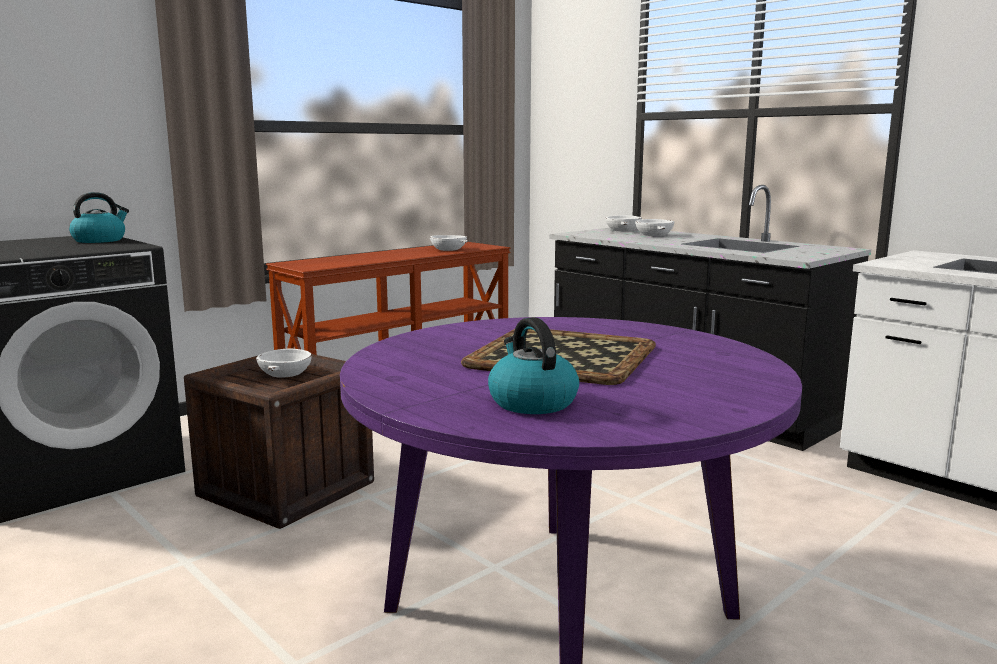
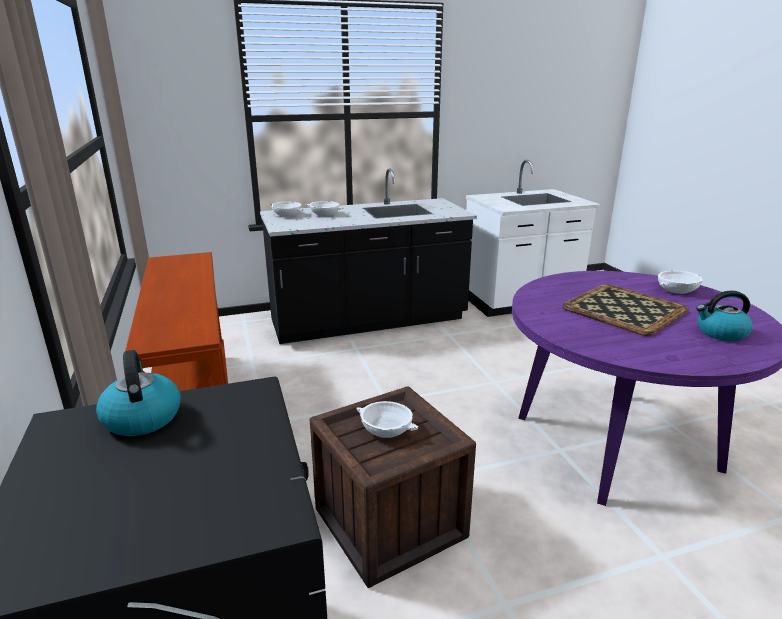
camera: 65 degrees left, 10 degrees up
(448, 249) = (187, 271): white bowl -> white bowl (677, 290)

